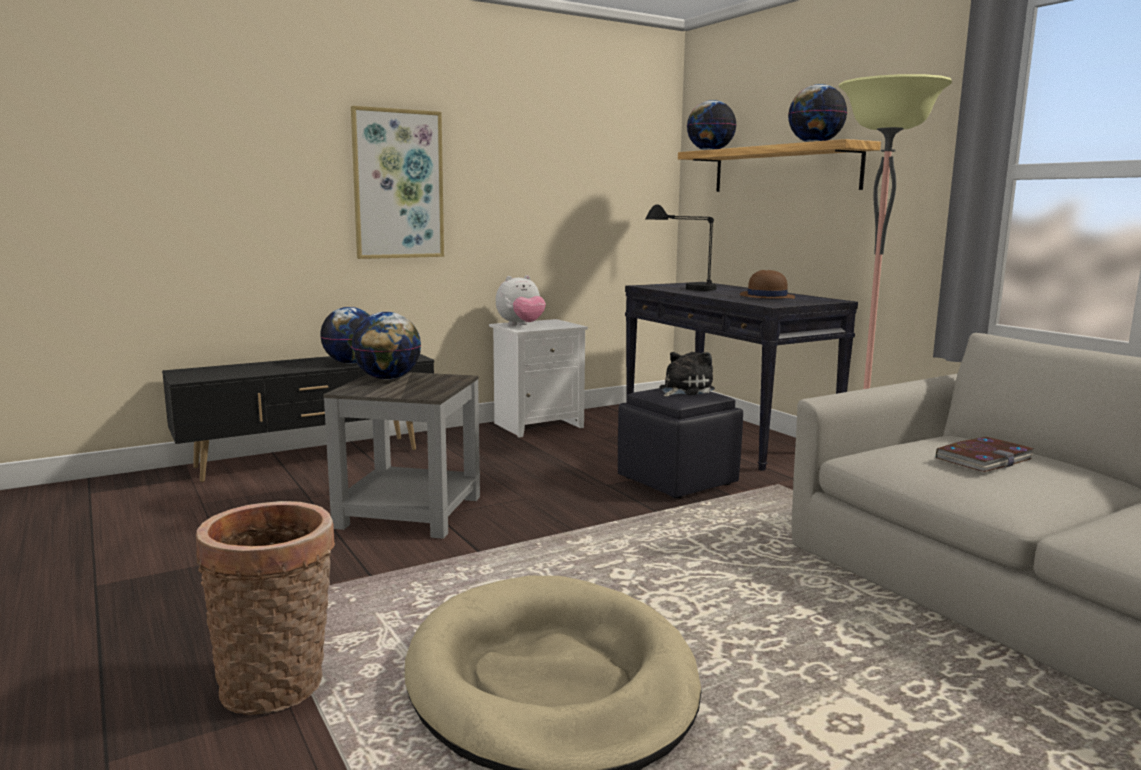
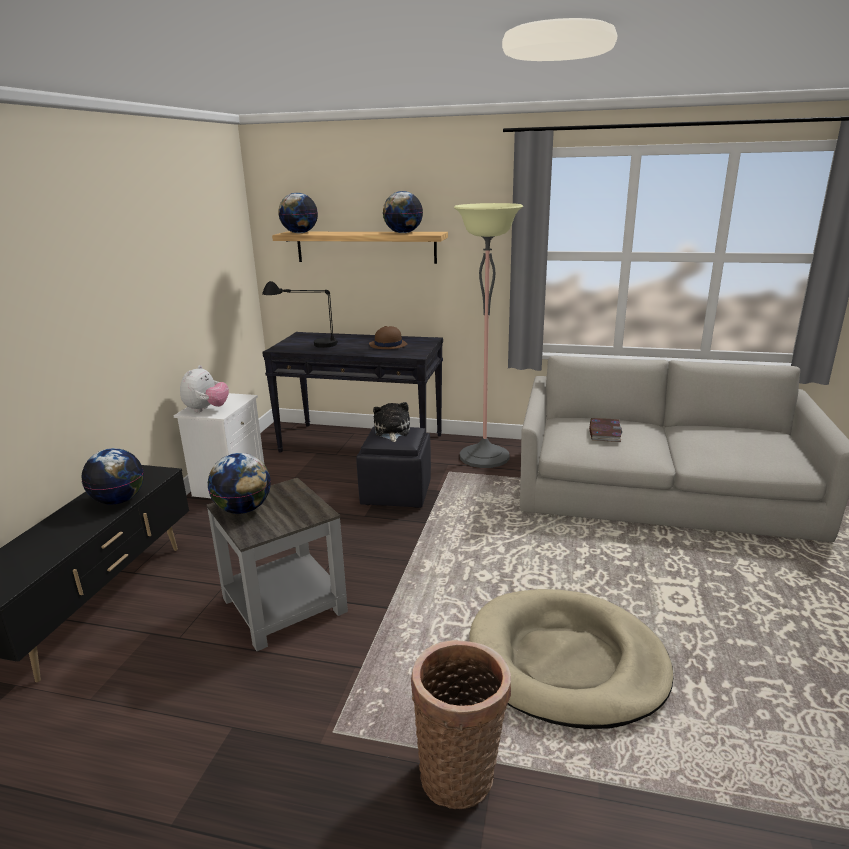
camera: 45 degrees left, 10 degrees up
(398, 184) = (85, 312): picture -> none

